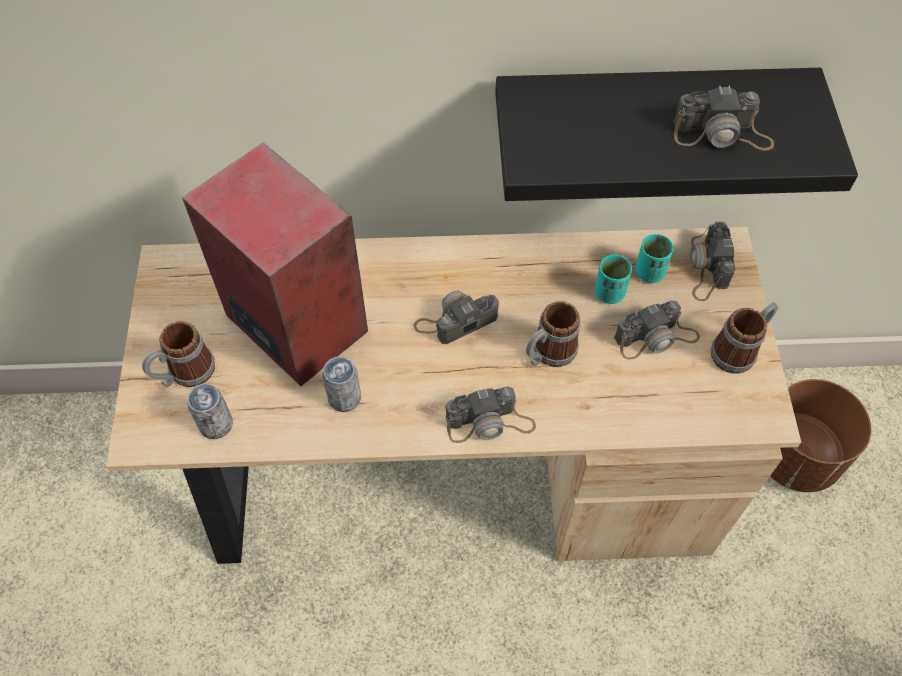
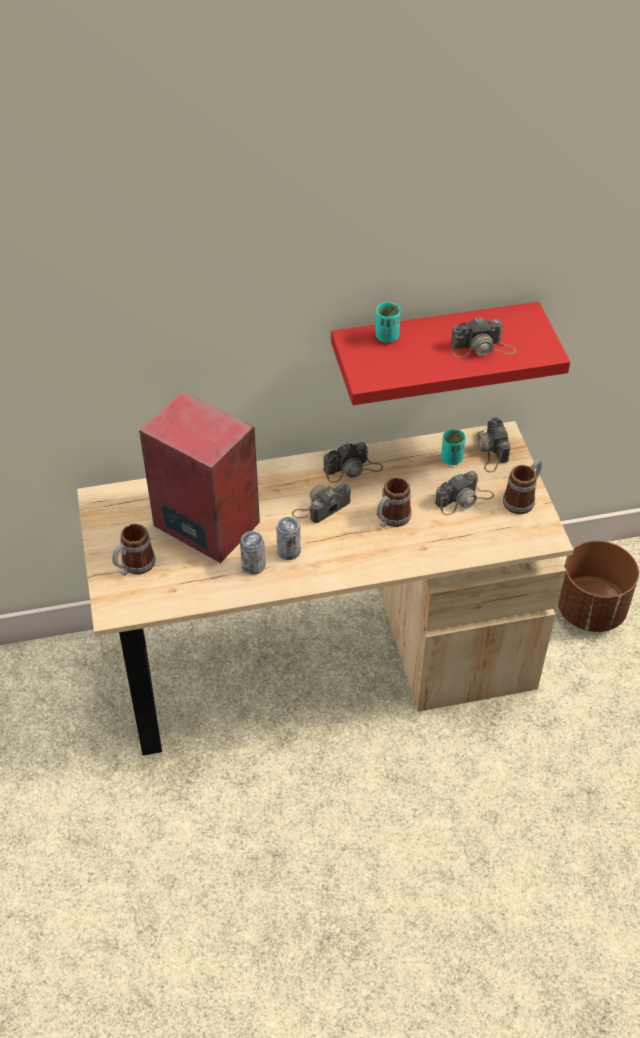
camera: 10 degrees left, 10 degrees down
(216, 424) = (166, 595): can -> can (288, 551)
(489, 423) = (359, 567): camera -> camera (352, 469)
(609, 293) = (426, 475): turquoise cup -> turquoise cup (387, 336)
(648, 115) = (433, 346): black shelf -> red shelf

